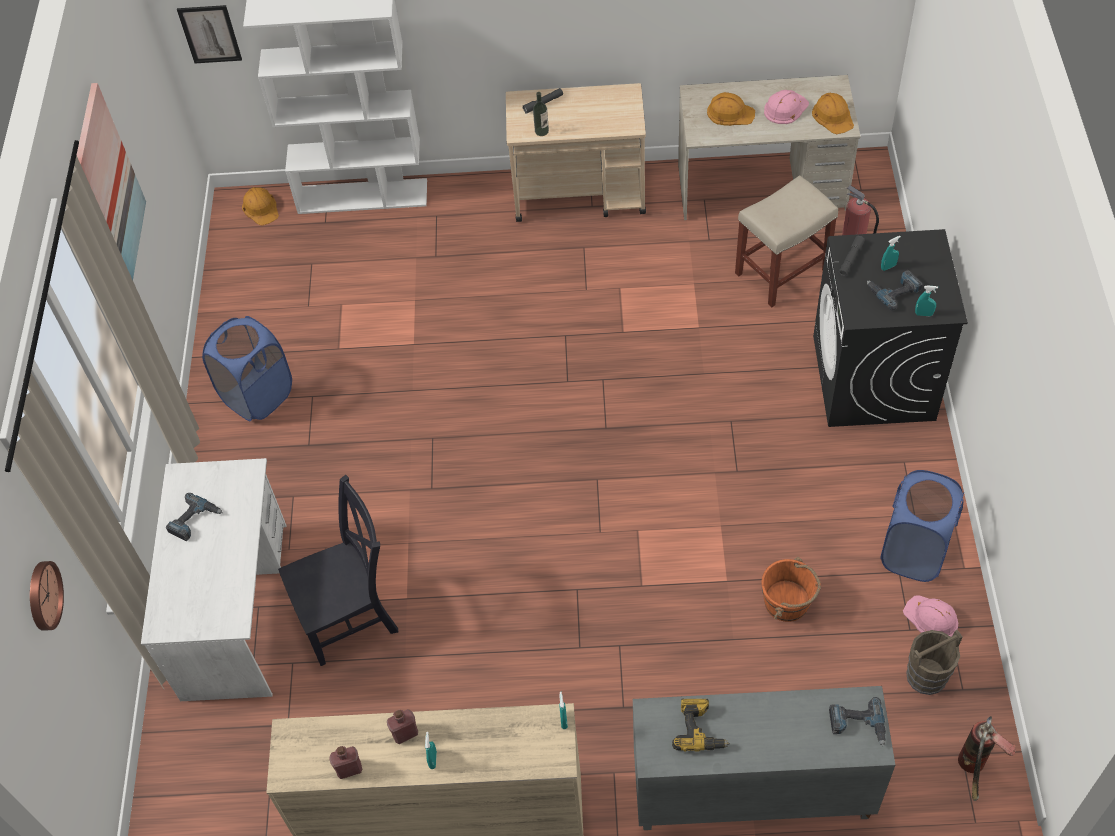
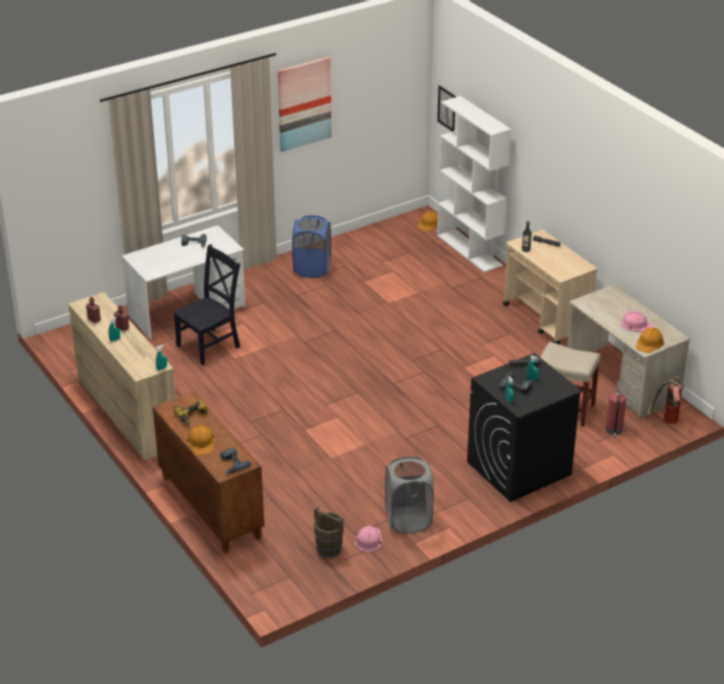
camera: 55 degrees right, 20 degrees down
(42, 595) = (89, 176): wall clock -> none
(351, 616) = (210, 345): black chair -> black chair turned 75 degrees counterclockwise
(730, 113) = (611, 307): orange hard hat -> orange hard hat (201, 442)
(750, 793) = (209, 507): grey cabinet -> brown cabinet
(787, 602) = (335, 483): orange bucket -> none
(914, 552) = (408, 520): blue laundry basket -> grey laundry basket
(973, 771) = (282, 584): fire extinguisher -> fire extinguisher (666, 421)

